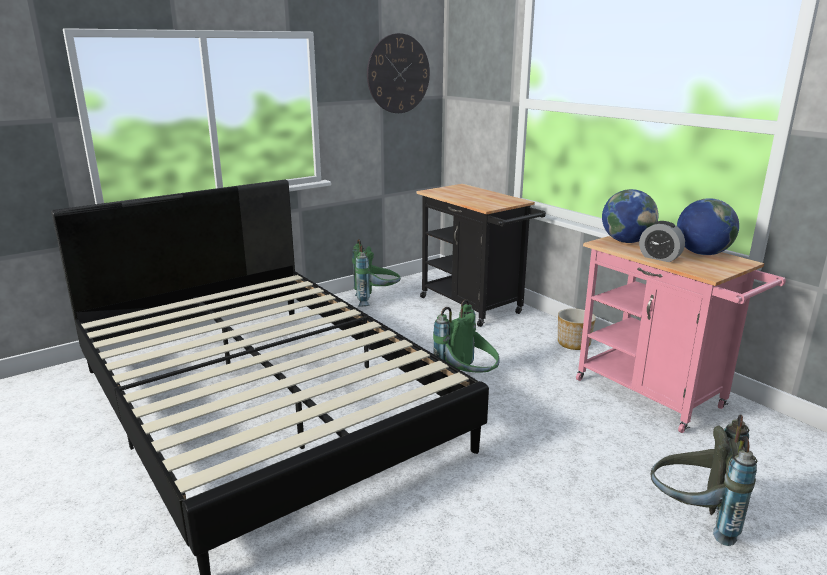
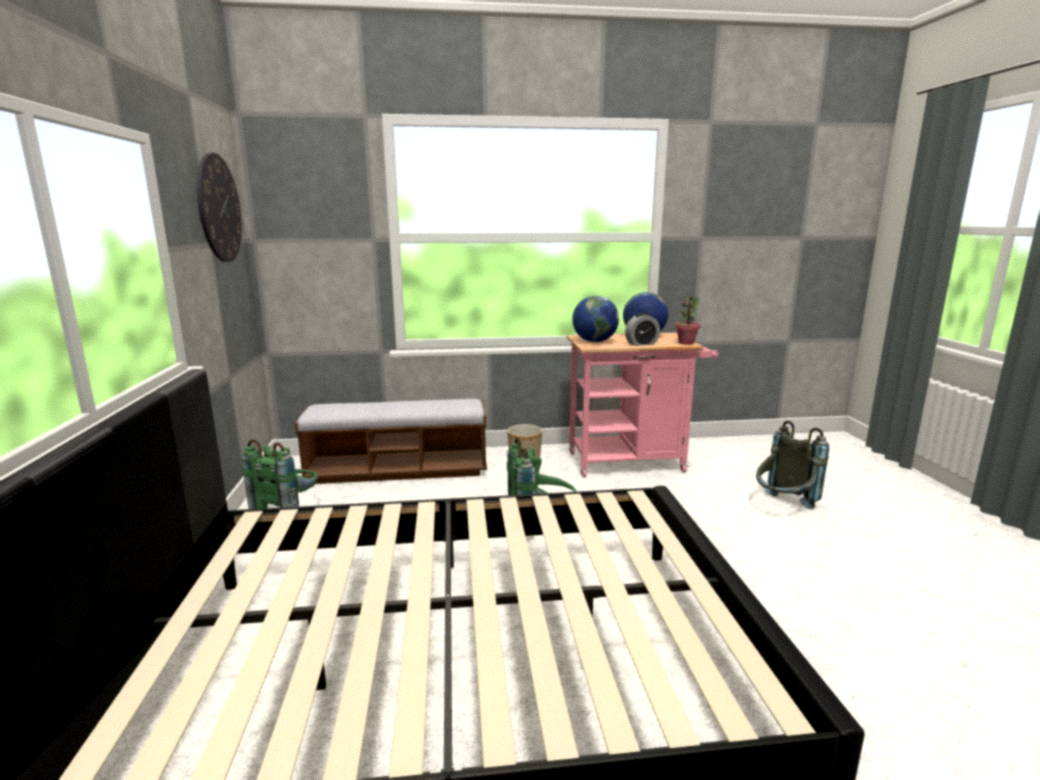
camera: 60 degrees left, 5 degrees down
(475, 307) = (398, 470): black cart -> bench
(712, 273) = (686, 343): none -> potted plant

